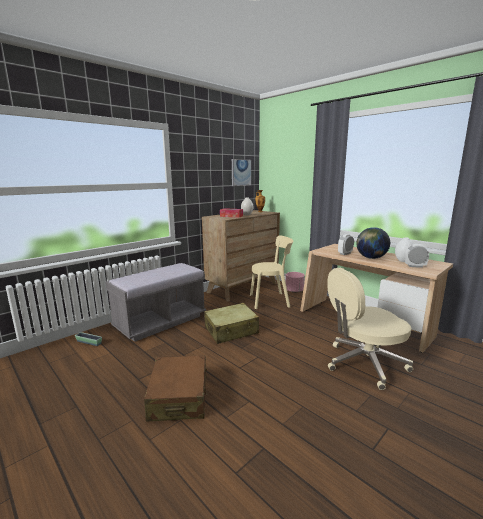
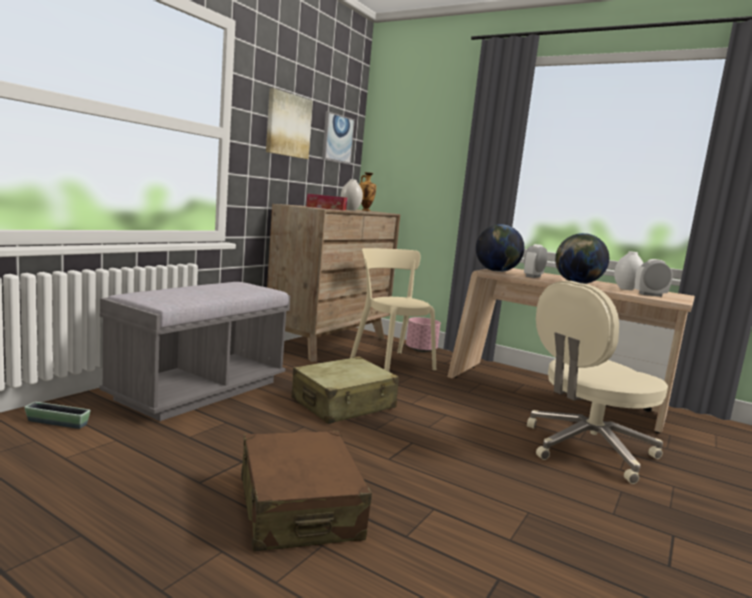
camera: 15 degrees left, 5 degrees down
(207, 172) = (287, 125): none -> picture
(271, 300) = (390, 362): beige chair -> beige chair turned 105 degrees counterclockwise
(324, 250) = (496, 271): none -> globe

